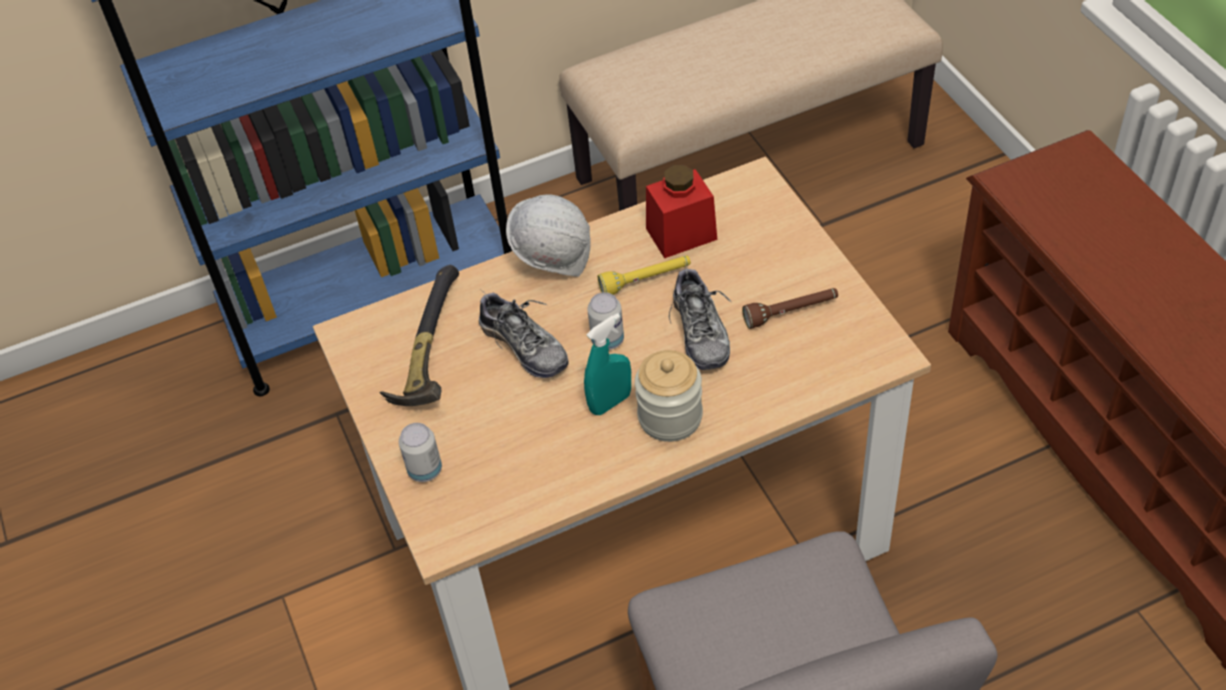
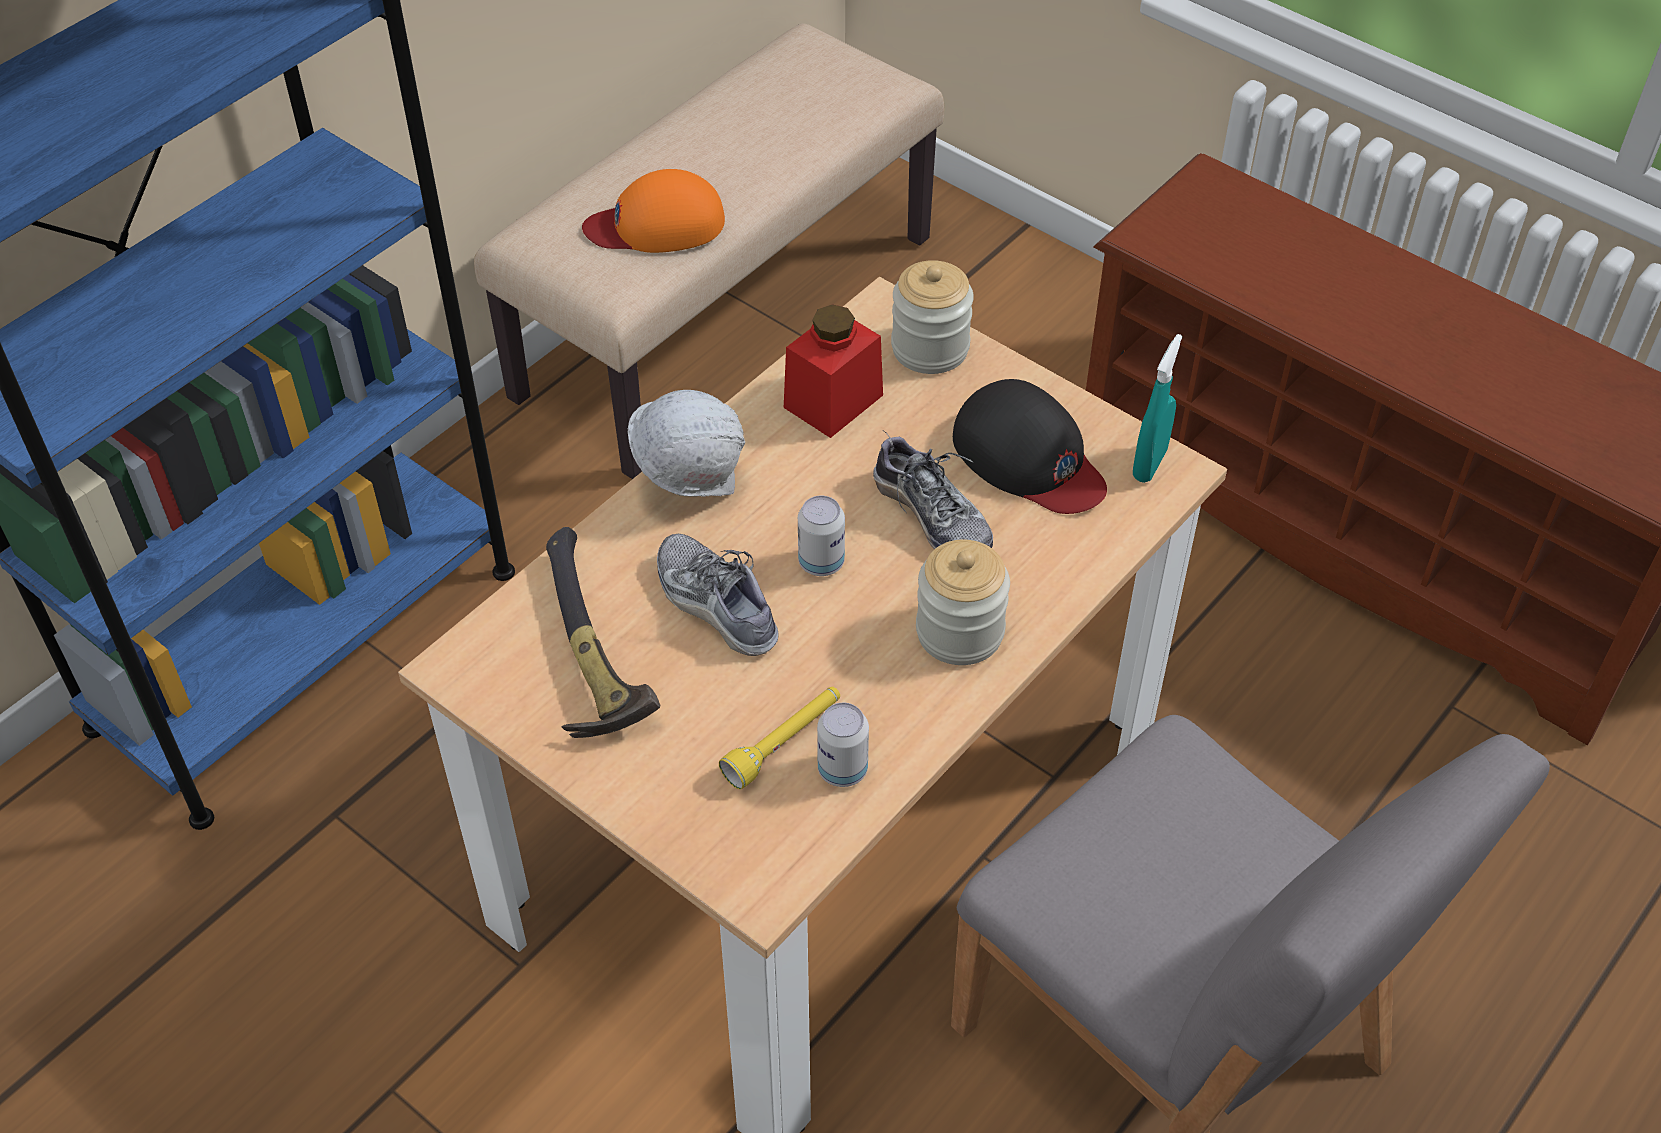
camera: 30 degrees left, 0 degrees up
(425, 470) = (681, 809): can -> can (842, 770)
(524, 347) = (716, 605): shoe -> shoe turned 150 degrees counterclockwise
(610, 402) = (873, 639): turquoise spray bottle -> turquoise spray bottle (1149, 464)
(646, 280) = (824, 472): yellow flashlight -> yellow flashlight (784, 743)
(681, 83) = (657, 224): none -> orange cap
(769, 216) = (930, 348): none -> jar
(791, 312) = (1028, 457): brown flashlight -> black cap

